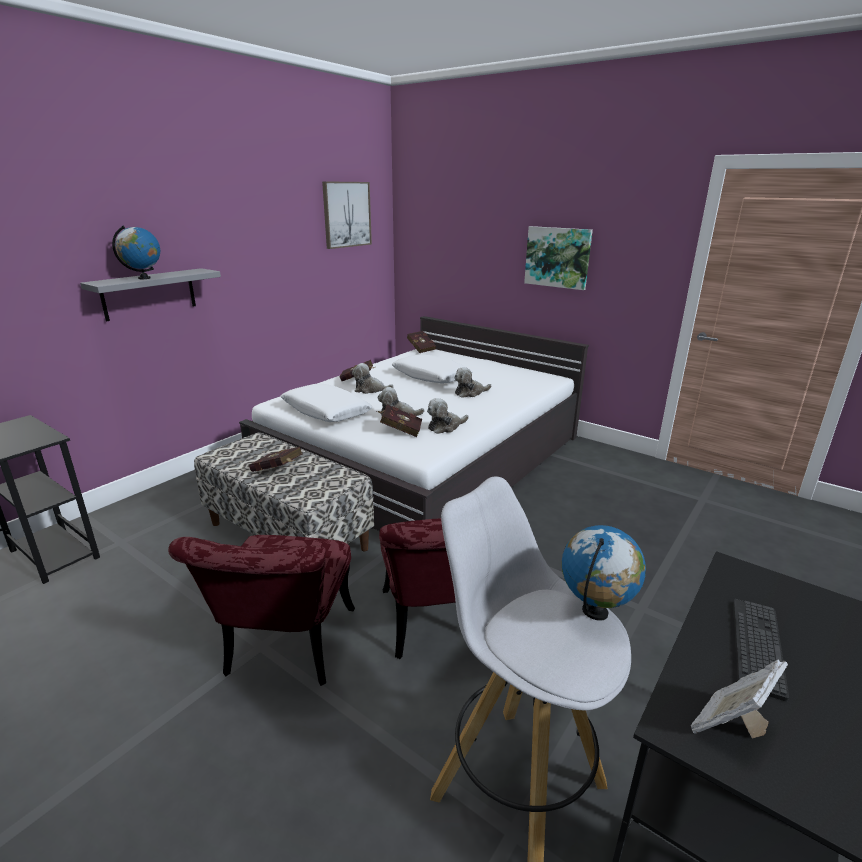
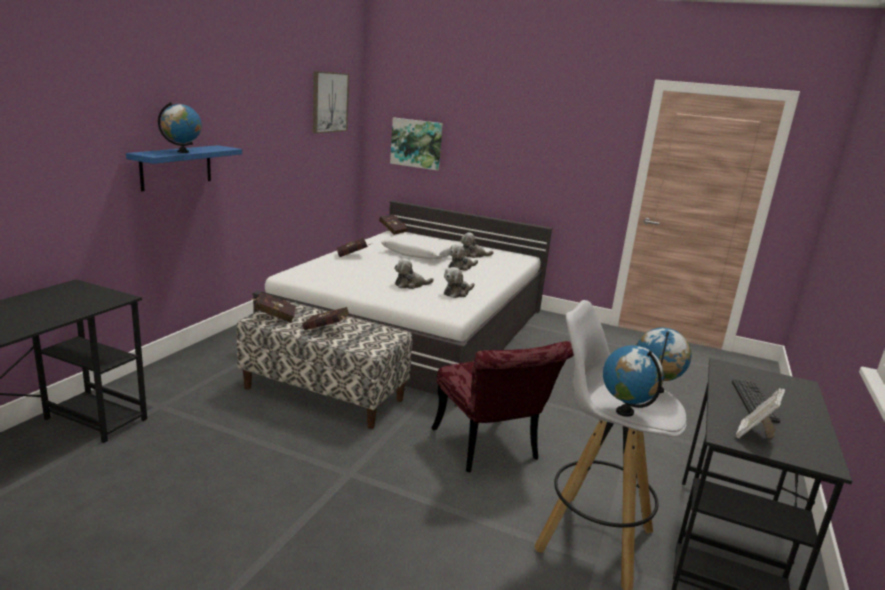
camera: 15 degrees left, 5 degrees down
(149, 294) = (176, 167): grey shelf -> blue shelf
(286, 652) = (373, 475): red chair -> none
(326, 412) = (343, 282): white pillow -> none
(370, 390) = (370, 264): plush toy -> plush toy (473, 255)
(399, 430) = (420, 296): red book -> red book (273, 317)
(522, 657) = (625, 412): none -> globe
(558, 257) = (525, 152): picture -> picture (416, 143)

